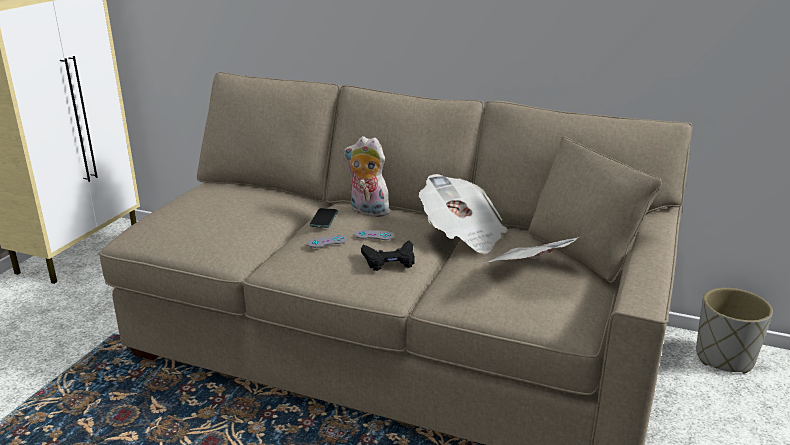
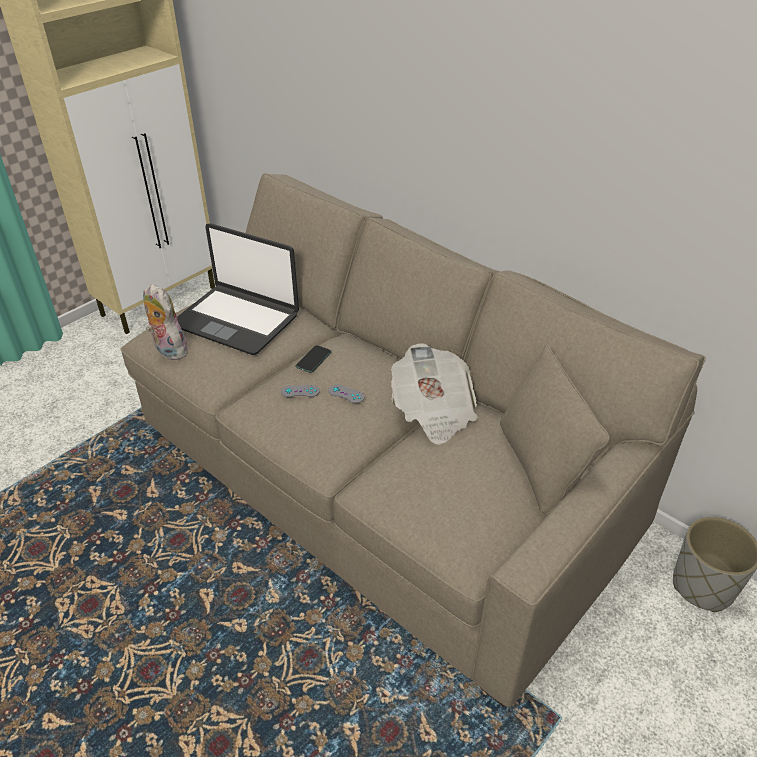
camera: 20 degrees right, 15 degrees up
(223, 206) = (237, 320): none -> laptop
(367, 212) = (359, 358): plush toy -> plush toy (168, 350)
(389, 260) = (344, 430): black game controller -> none
(529, 273) = (465, 482): newspaper -> none

